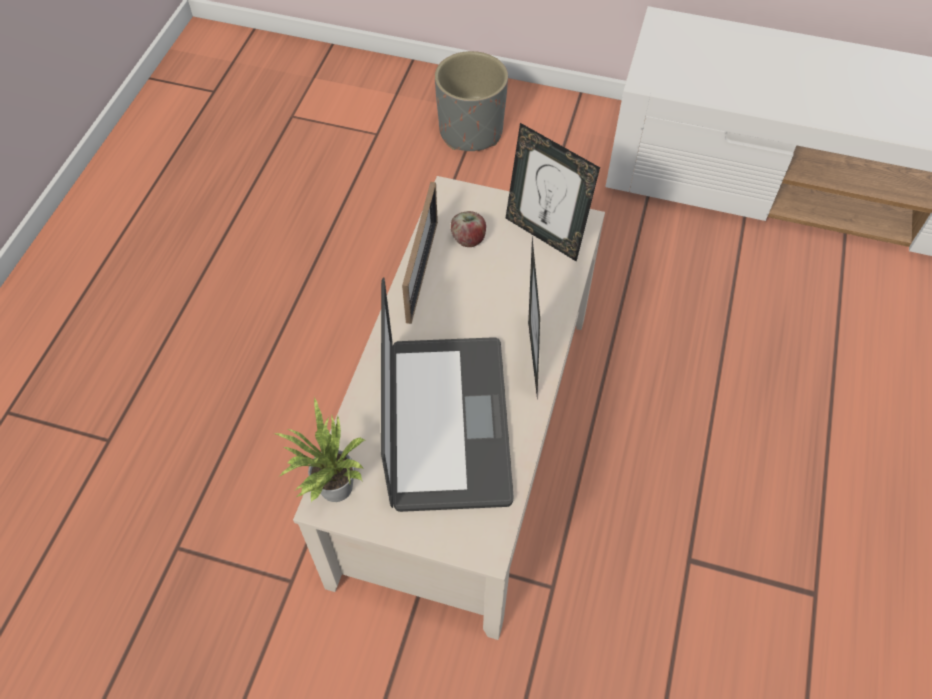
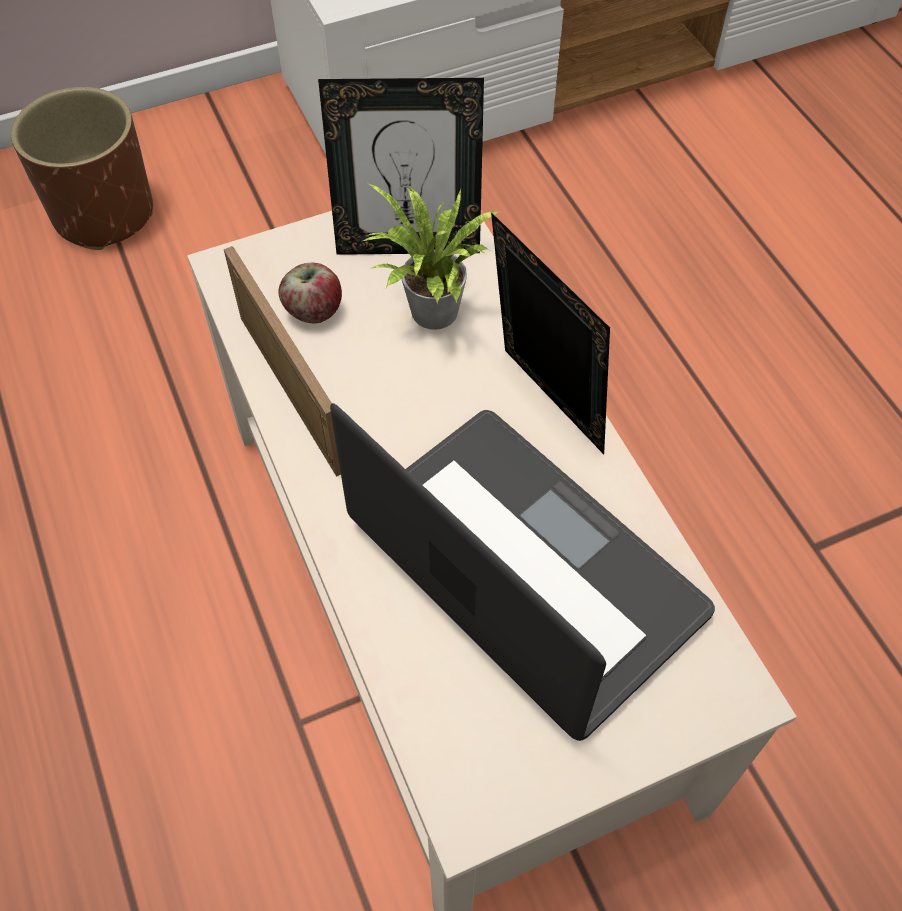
camera: 40 degrees left, 0 degrees up
(331, 488) = (459, 785): potted plant -> potted plant (431, 316)
(471, 131) = (104, 213): grey planter -> brown planter

